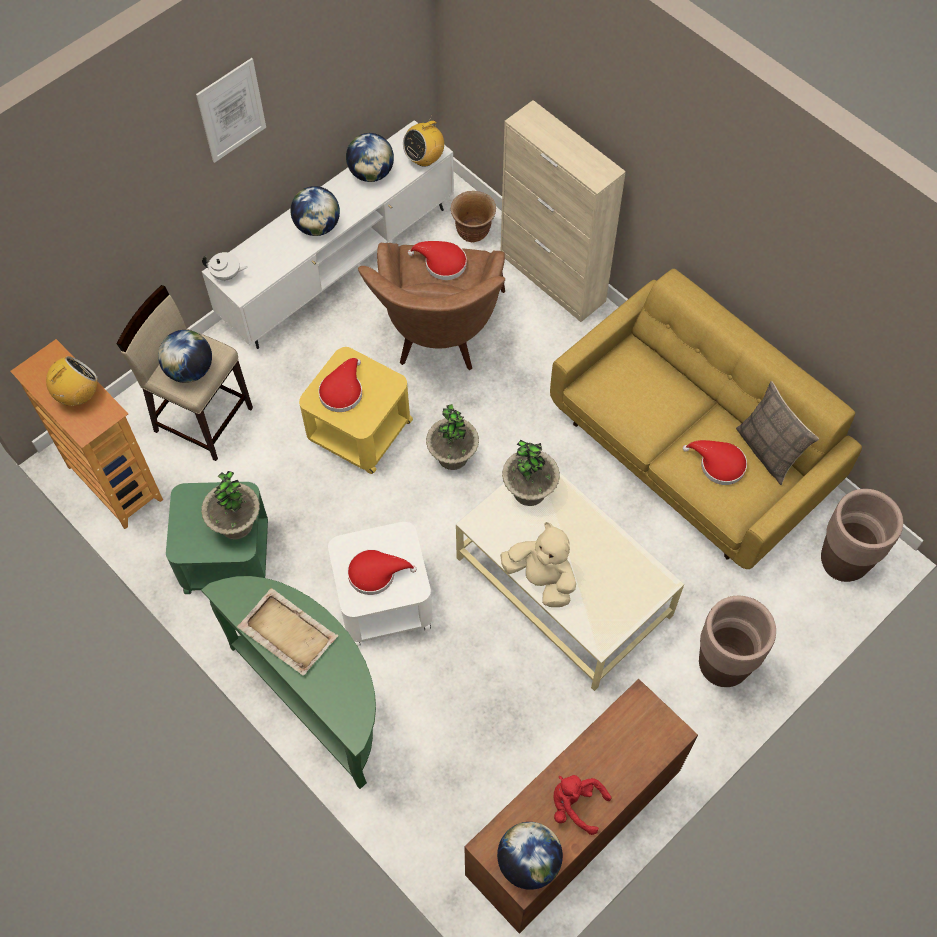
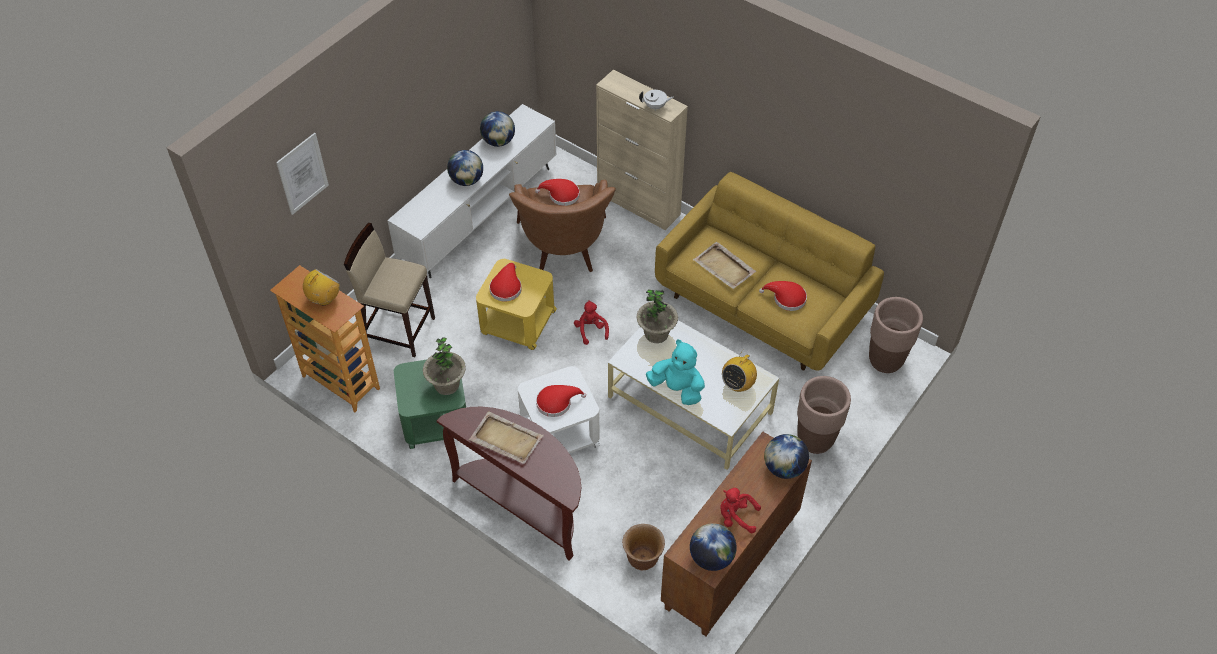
camera: 10 degrees left, 10 degrees down
(190, 370) = (394, 283): globe -> globe (784, 468)
(227, 274) = (406, 220): white teapot -> white teapot (655, 106)
(231, 110) = (407, 93): picture -> picture (302, 173)
(316, 697) = (524, 504): green console table -> brown console table
(424, 158) = (535, 127): radio -> radio (737, 384)
(453, 456) = (591, 330): potted plant -> red plush toy
(473, 232) = (574, 181): brown planter -> brown planter (642, 558)
(541, 579) = (677, 388): beige plush toy -> turquoise plush toy
(642, 404) = (724, 267): none -> beige tray
(768, 451) = (819, 286): pillow -> none

